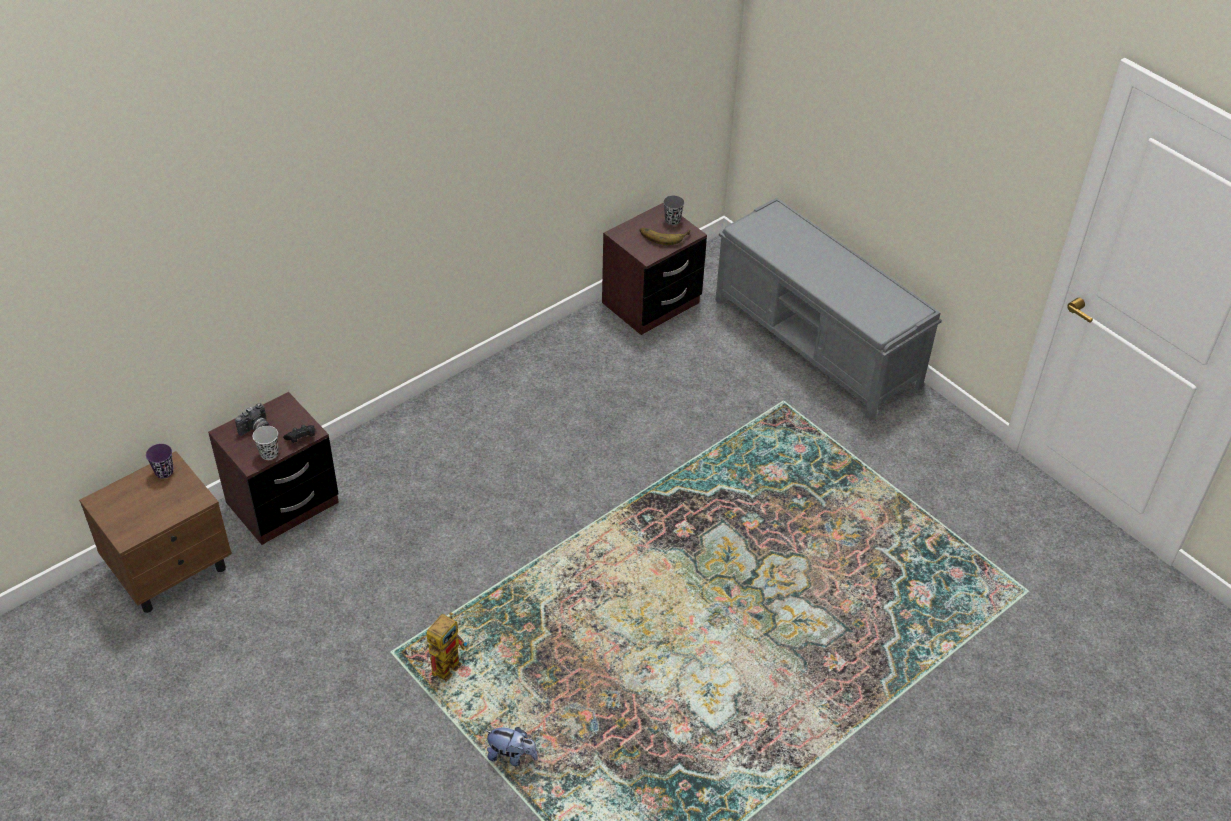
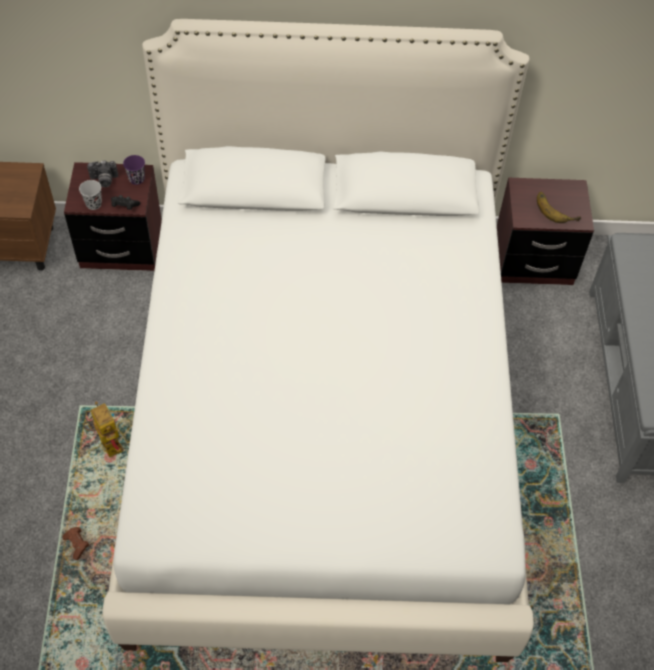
camera: 40 degrees right, 10 degrees up
(164, 472) = (21, 174): purple cup -> purple cup (136, 179)
(448, 662) = (107, 442): toy robot -> toy robot turned 105 degrees counterclockwise
(511, 756) = (77, 544): plush toy -> brown game controller
(612, 520) = (323, 418): none -> white bed
(672, 220) = (577, 200): grey cup -> none

